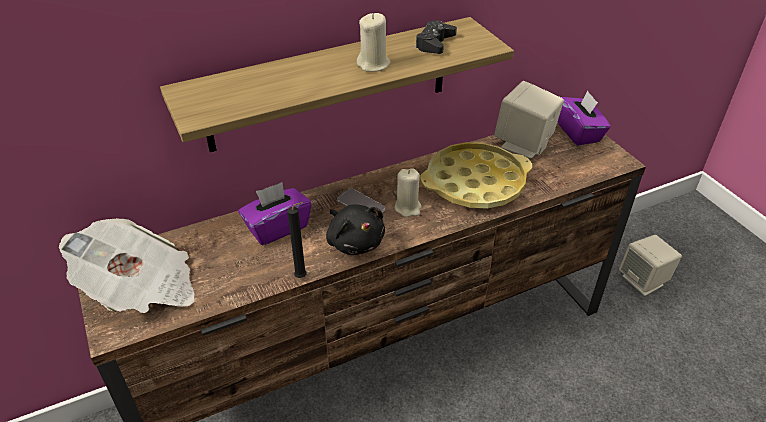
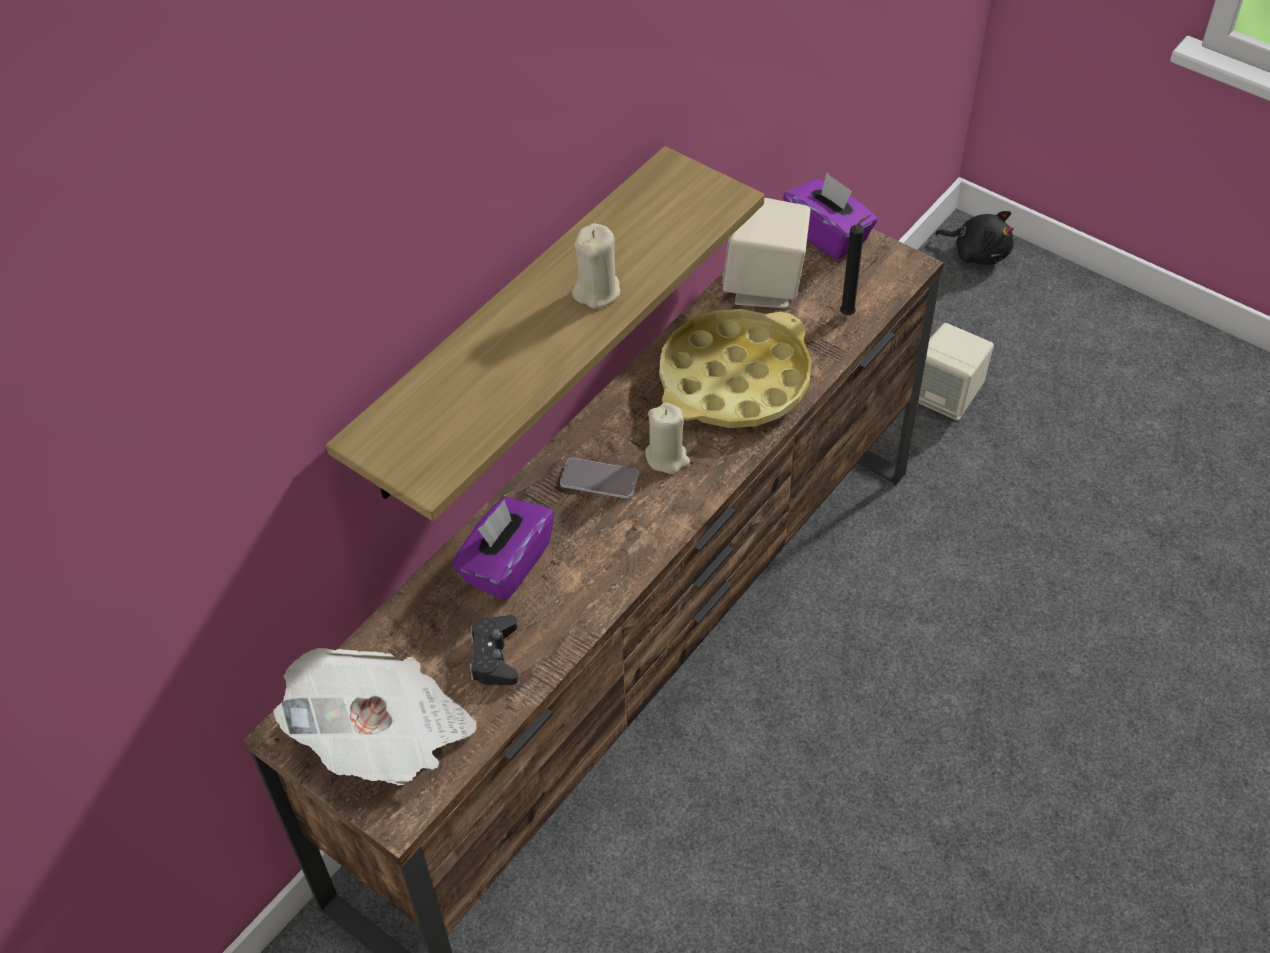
camera: 25 degrees left, 10 degrees up
(303, 277) = (596, 623): black candle -> black candle (849, 313)
(355, 241) = (629, 541): black plush toy -> black plush toy (978, 252)
(434, 43) = (652, 219): black game controller -> black game controller (494, 656)

